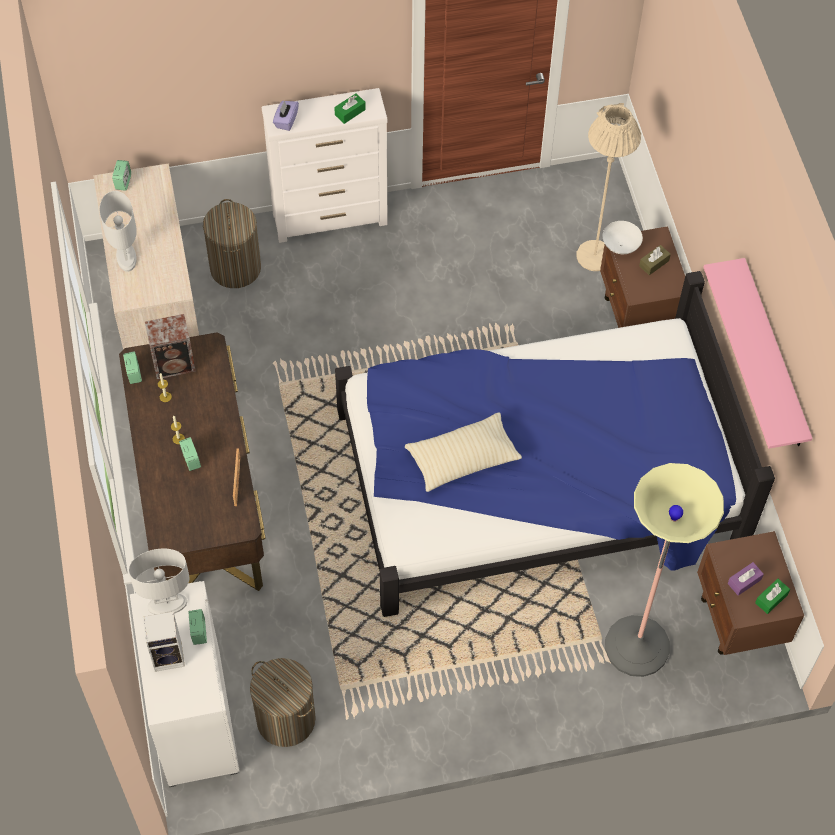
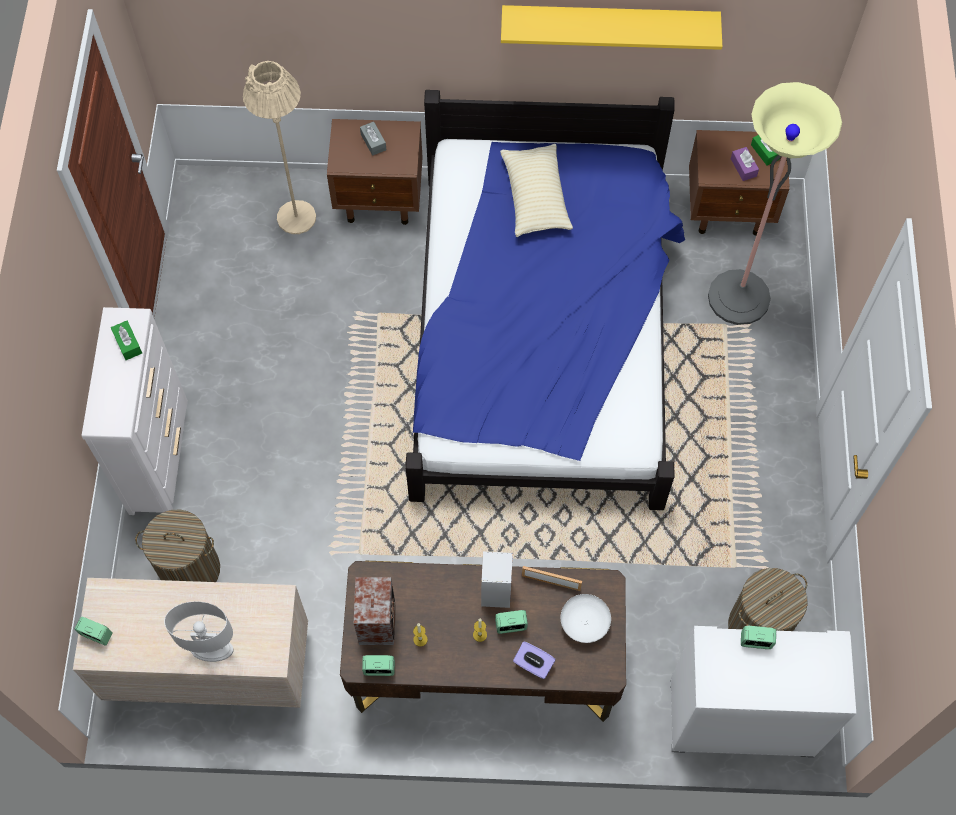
camera: 75 degrees left, 5 degrees up
(167, 605) = (717, 669): white table lamp -> none
(169, 655) = (778, 677): speaker -> speaker (495, 590)
(286, 121) = (114, 413): purple tissue box -> purple tissue box (533, 664)
(462, 459) = (556, 368): beige pillow -> beige pillow (535, 198)
(621, 245) = (341, 164): white bowl -> white bowl (583, 623)
(654, 263) = (373, 142): brown tissue box -> grey tissue box
(774, 356) = (609, 22): pink shelf -> yellow shelf

